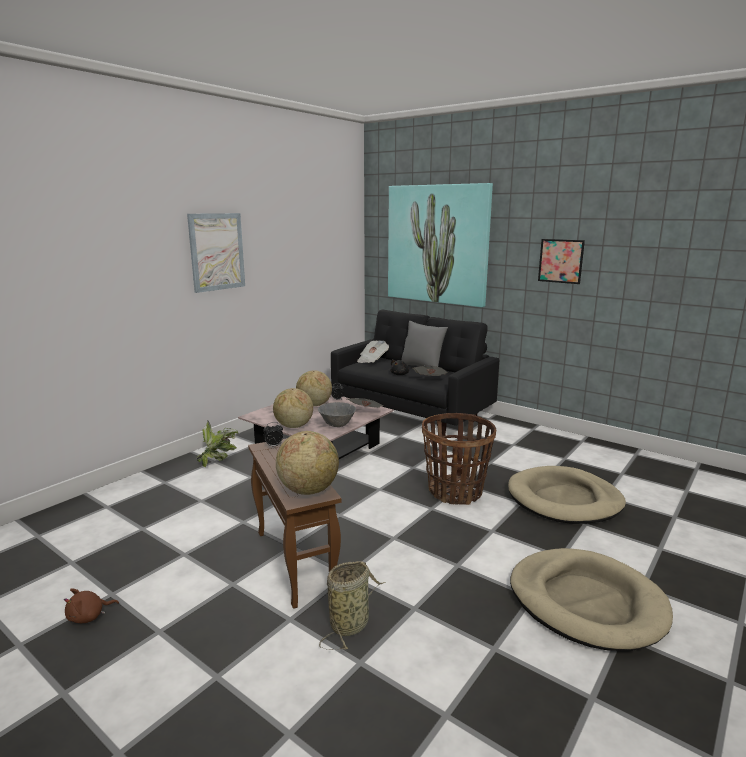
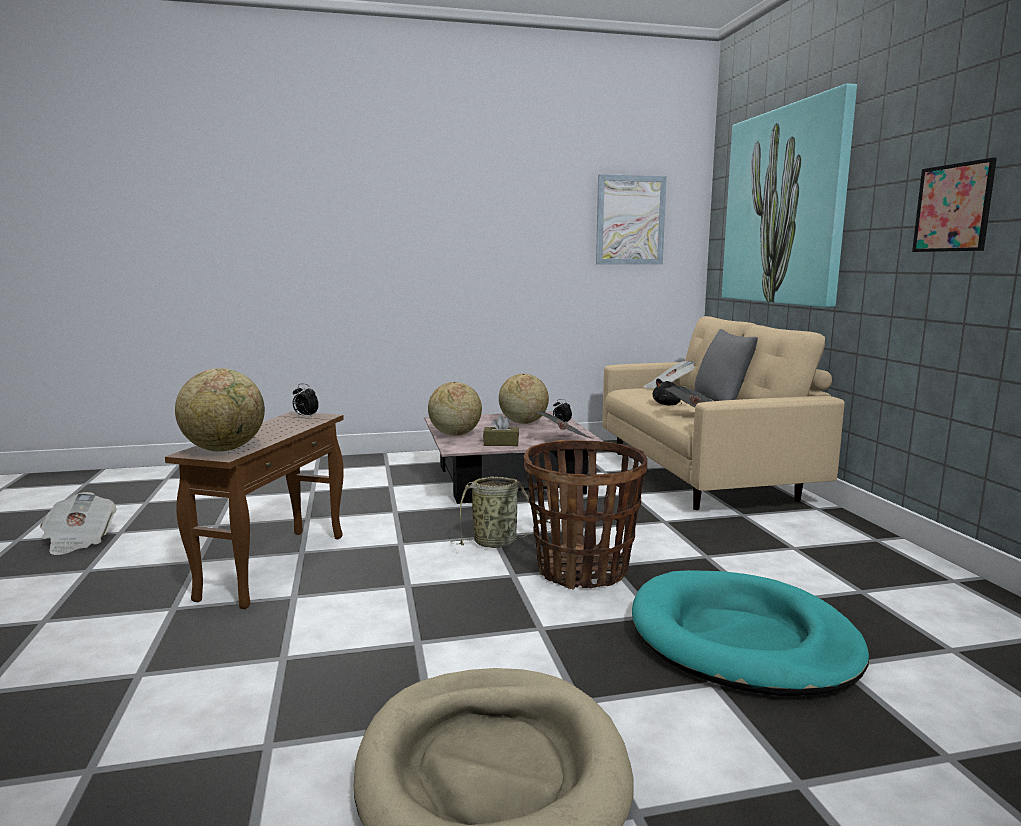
camera: 40 degrees right, 5 degrees down
(89, 616) = (79, 540): brown plush toy -> newspaper
(217, 252) = (440, 212): picture -> picture (630, 220)
(218, 460) = (392, 465): potted plant -> none
(337, 425) = (501, 443): grey bowl -> brown tissue box
(351, 623) = (205, 638): basket -> basket (498, 543)
(412, 412) = (701, 475): black sofa -> beige sofa
(564, 499) = (742, 640): beige dog bed -> turquoise dog bed

